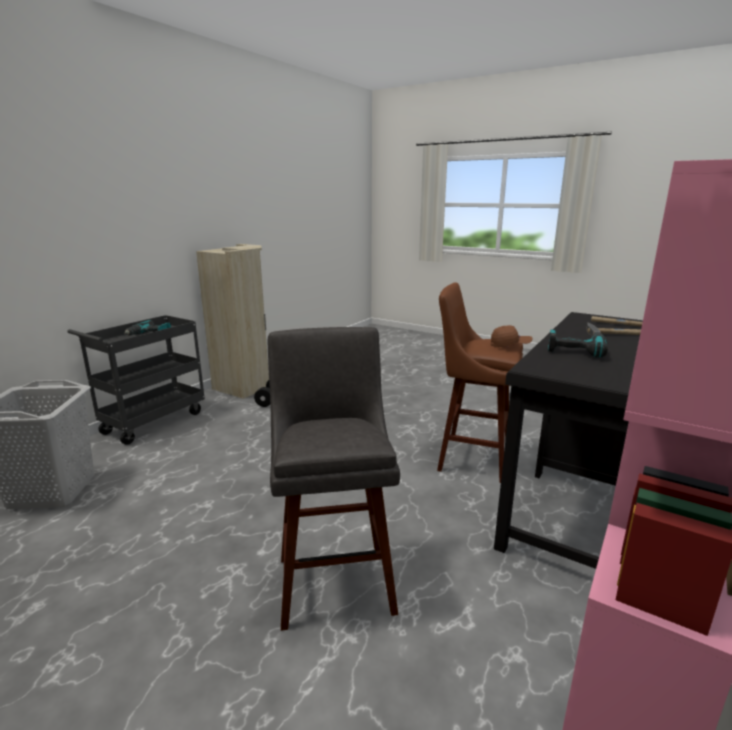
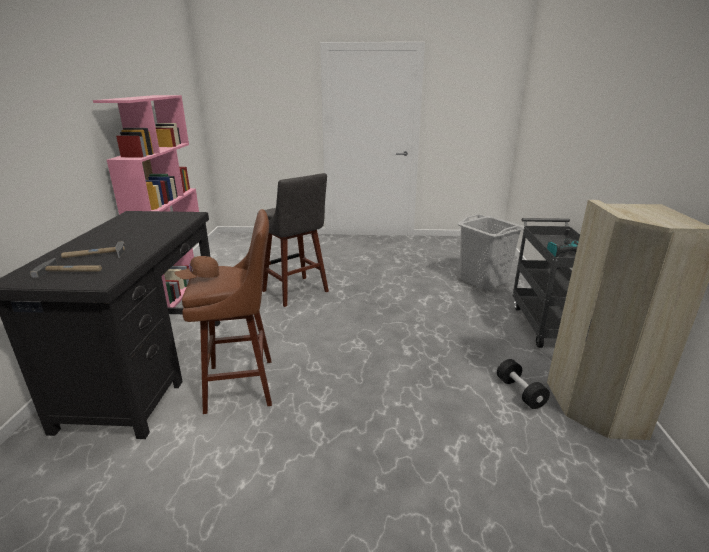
camera: 150 degrees right, 5 degrees up
(576, 350) = (152, 231): power drill -> none

